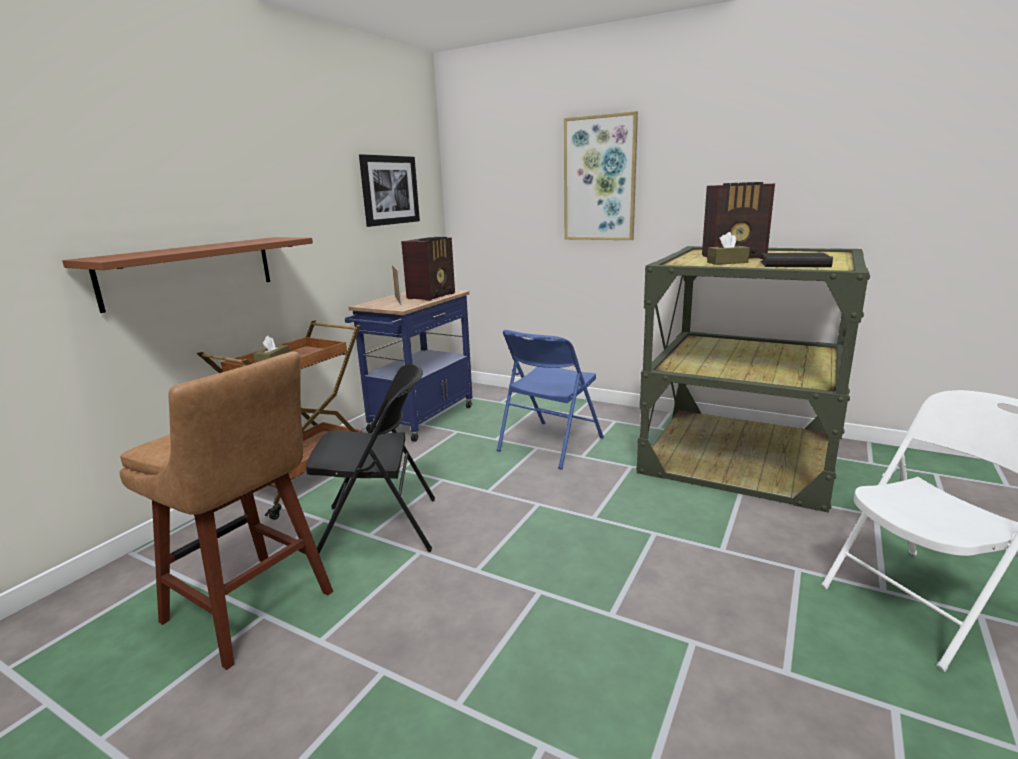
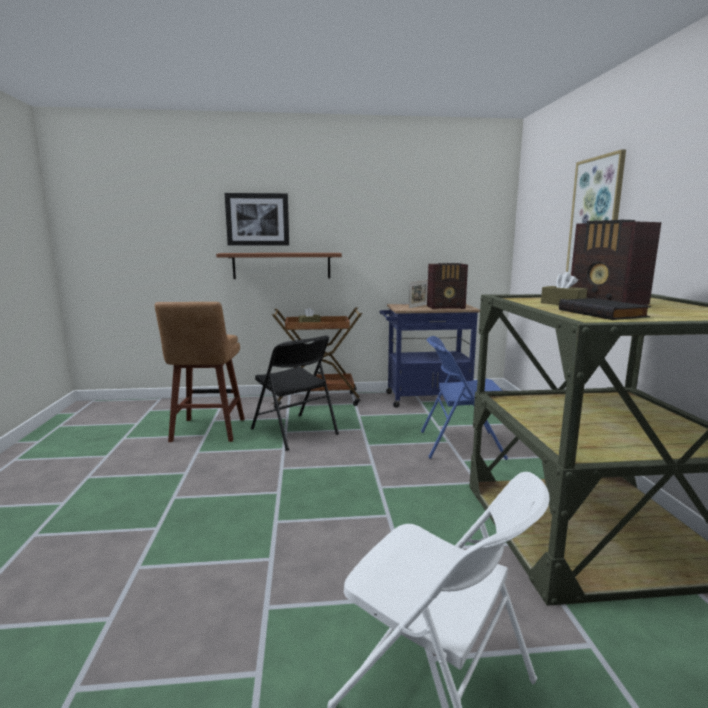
camera: 55 degrees right, 5 degrees down
(389, 190) = (447, 227): picture -> picture (257, 219)

